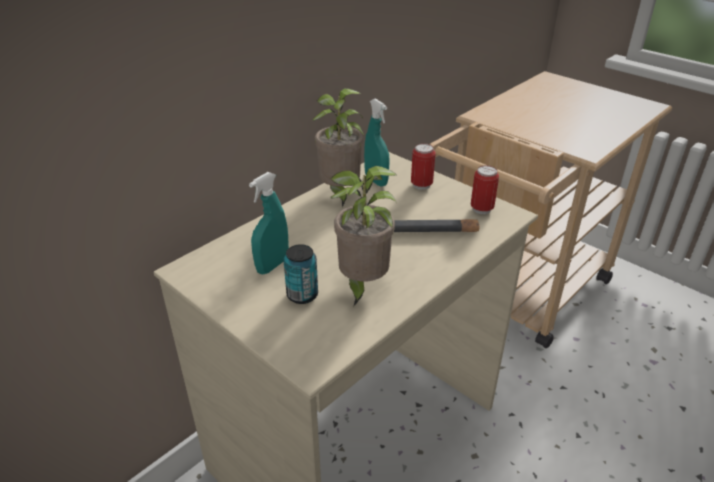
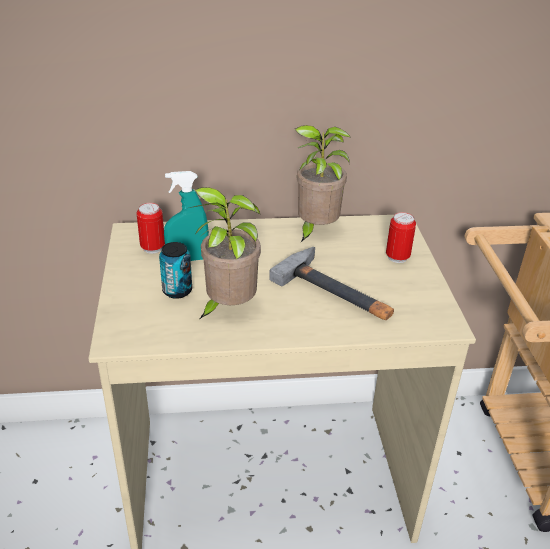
camera: 40 degrees right, 0 degrees up
(376, 180) = (361, 235): turquoise spray bottle -> none
(481, 209) = (423, 305): can -> can (153, 248)

